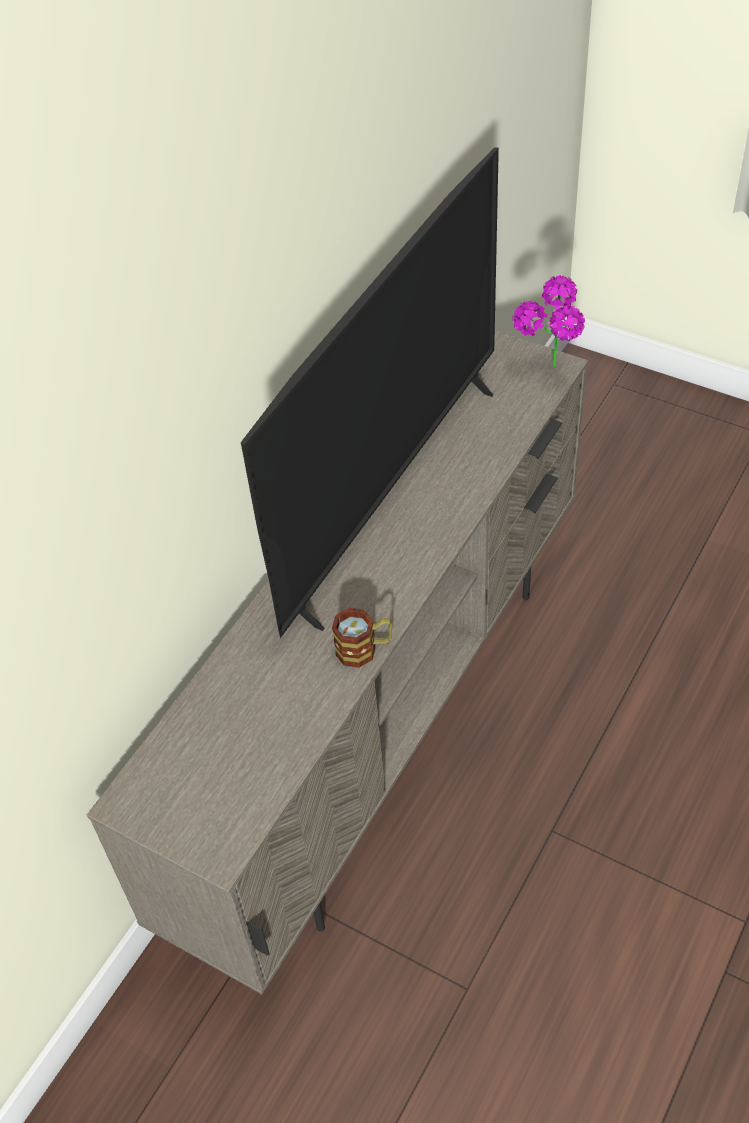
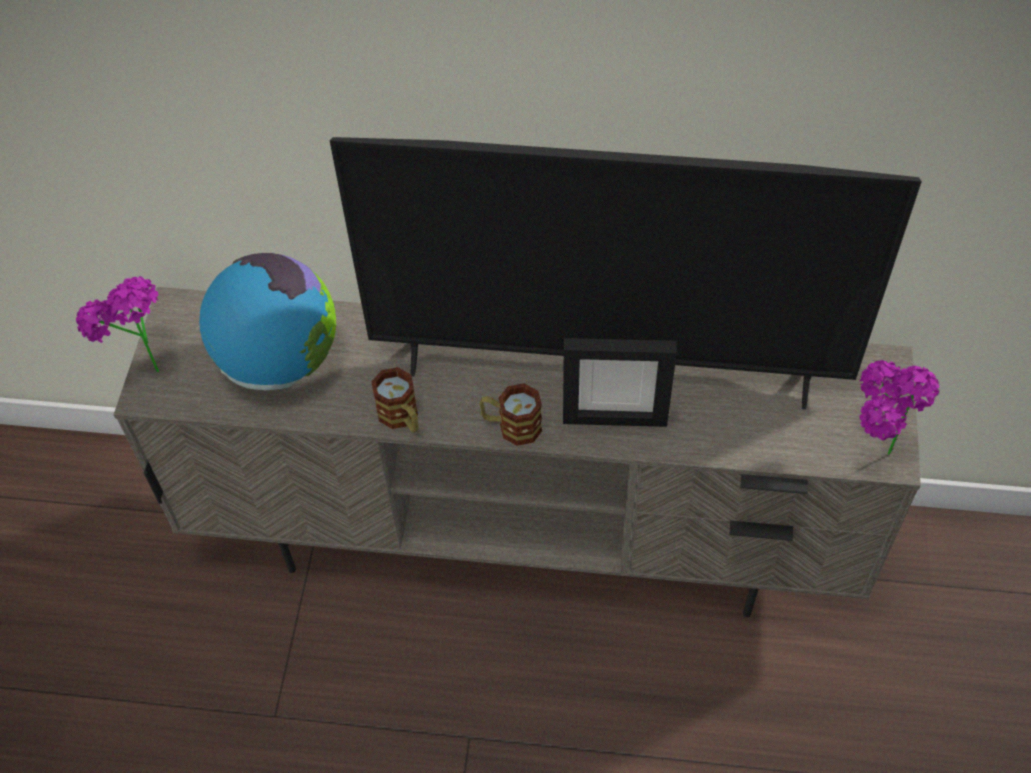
camera: 65 degrees right, 5 degrees up
(183, 847) = (144, 365): none -> potted plant
(246, 727) = (279, 360): none -> globe
(414, 575) = (511, 426): none -> mug
(441, 506) = (614, 417): none -> picture frame

